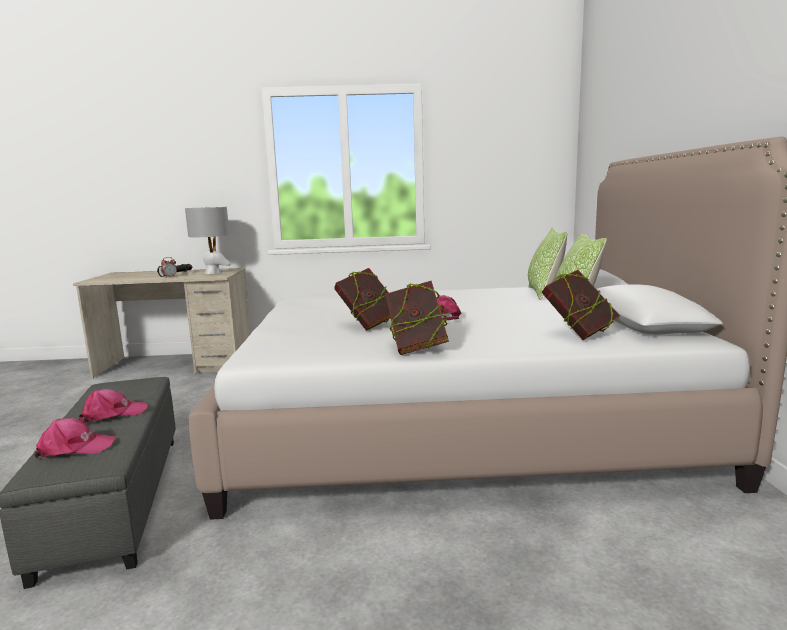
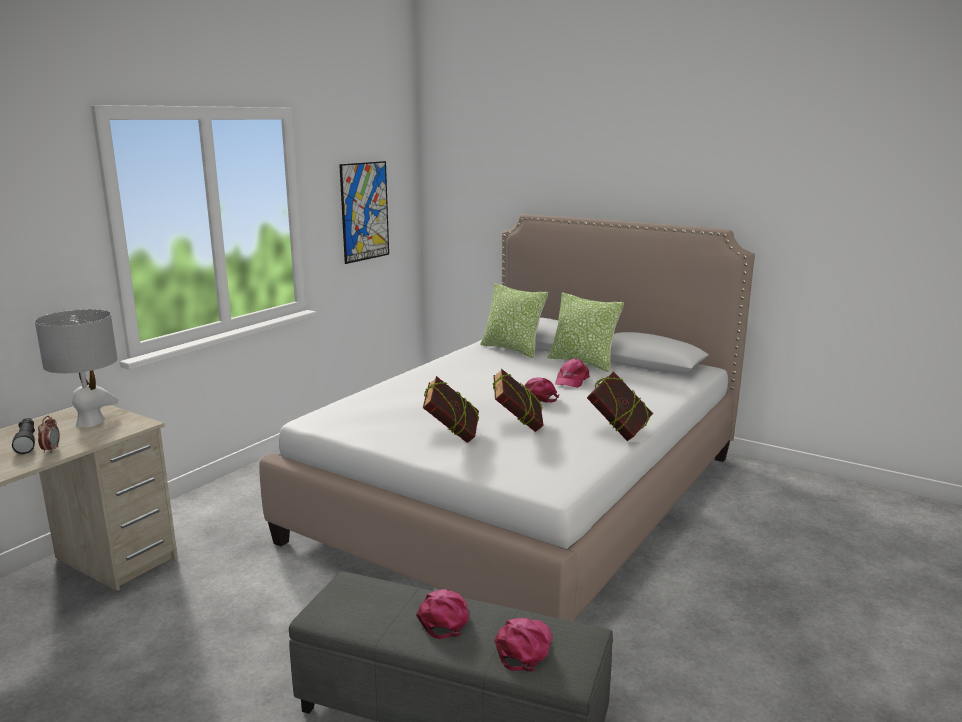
camera: 55 degrees left, 5 degrees up
(499, 170) = (364, 211): none -> picture
(516, 316) = (571, 380): none -> pink cap
(578, 334) = (651, 385): book -> book (451, 436)

